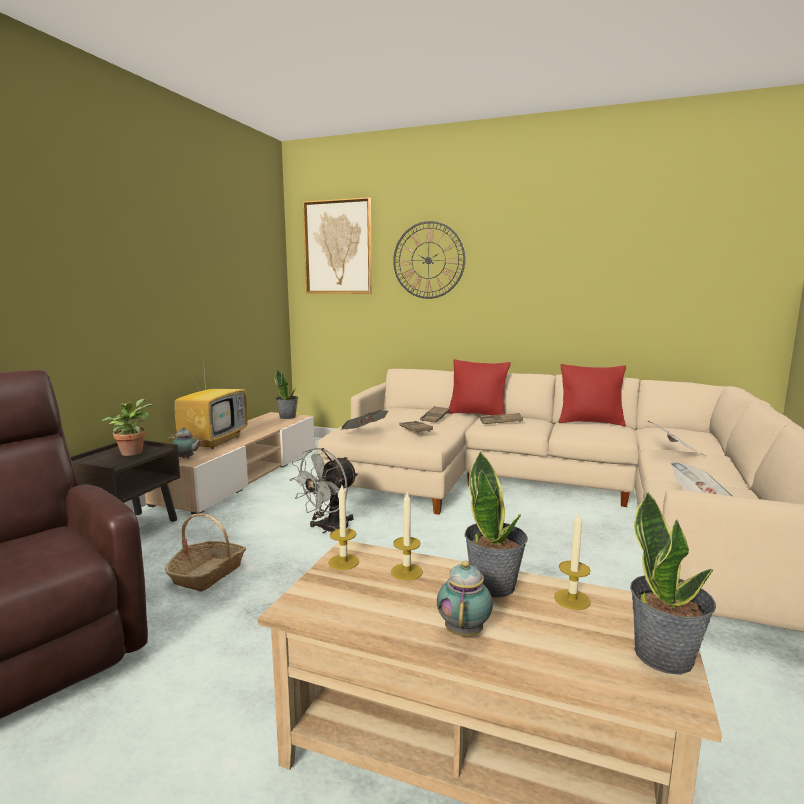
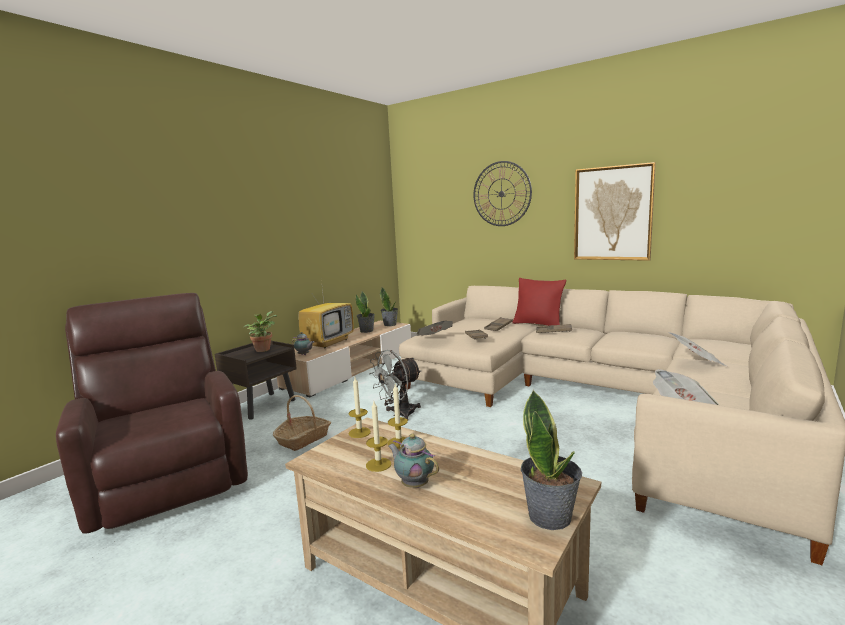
camera: 15 degrees right, 0 degrees up
(338, 247) = (430, 187): picture -> picture (612, 213)
(464, 630) = (414, 484): teapot -> teapot turned 75 degrees counterclockwise
(494, 585) = (455, 456): potted plant -> potted plant (367, 331)
(572, 599) = (508, 472): candle -> candle (378, 464)
(590, 422) = (636, 333): red pillow -> none

